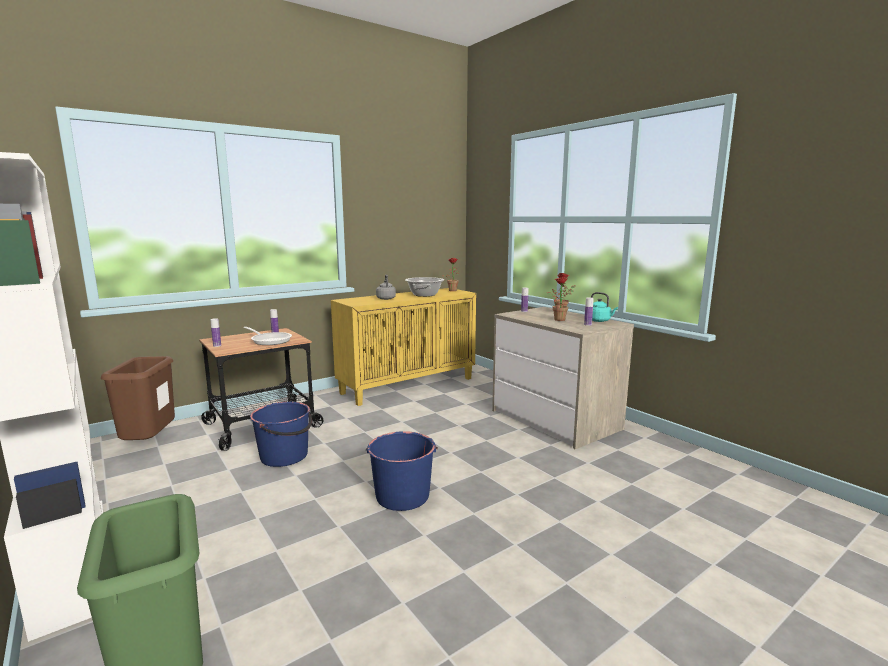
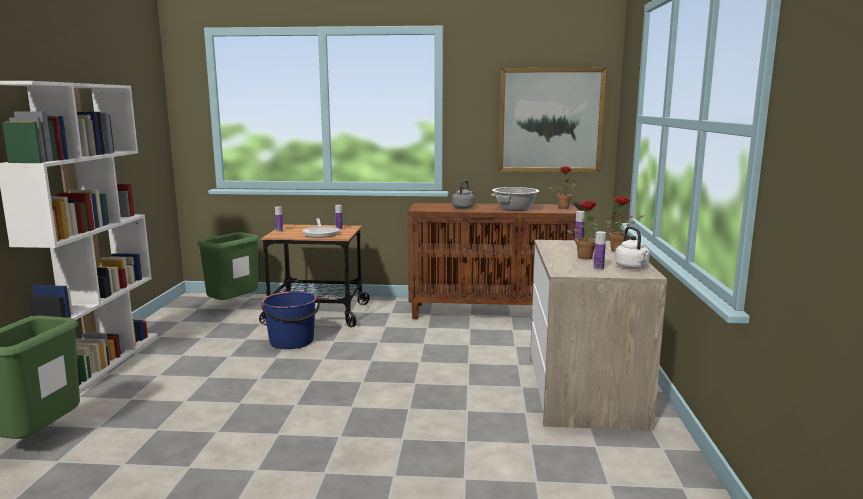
camera: 40 degrees right, 0 degrees up
(149, 444) = (233, 306): brown trash can -> green trash can
(402, 495) = (315, 400): blue bucket -> none
(408, 385) = (491, 313): yellow cabinet -> brown cabinet
(424, 222) = (550, 120): none -> picture
(600, 321) = (632, 267): turquoise kettle -> white kettle

